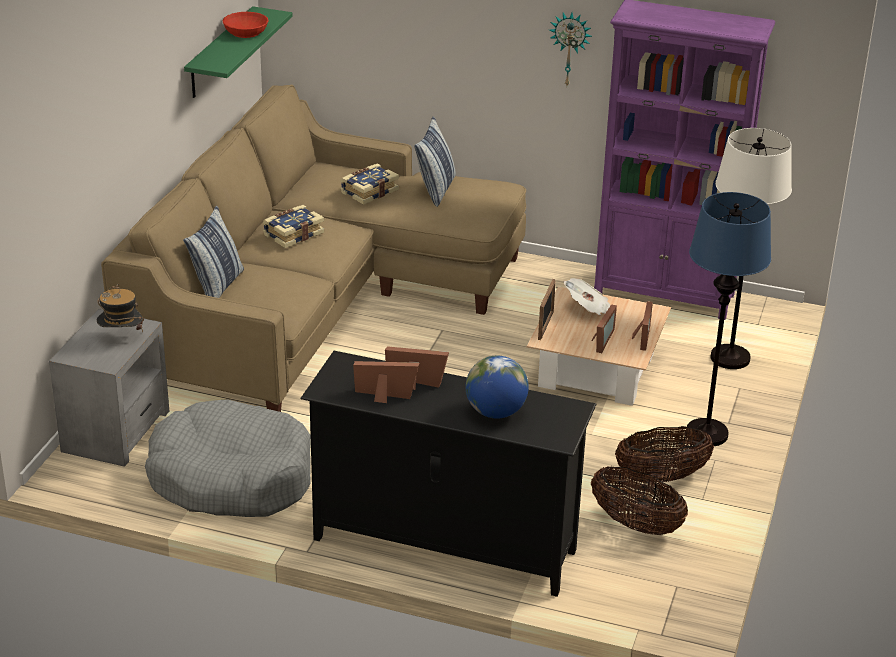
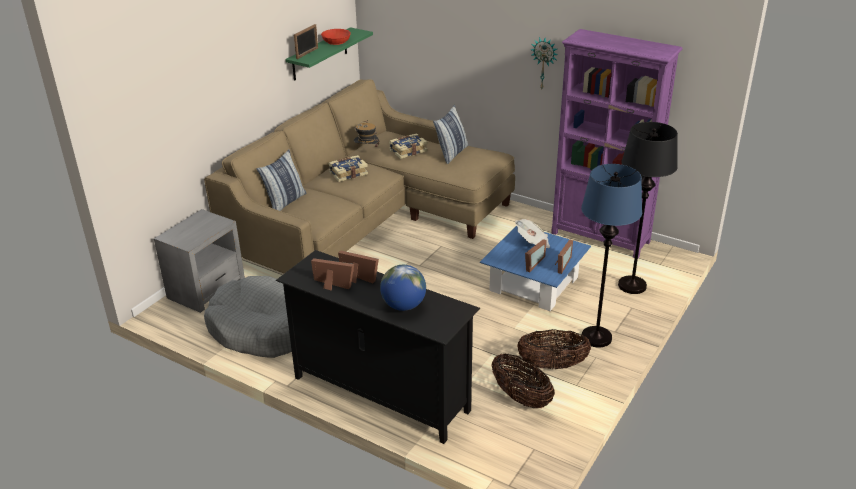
camera: 15 degrees right, 0 degrees up
(121, 338) = (205, 228): hat -> hat (367, 151)
(545, 325) = (498, 249): picture frame -> picture frame (307, 53)
(596, 370) = (534, 284): beige coffee table -> blue coffee table
(730, 358) = (632, 286): white floor lamp -> black floor lamp

